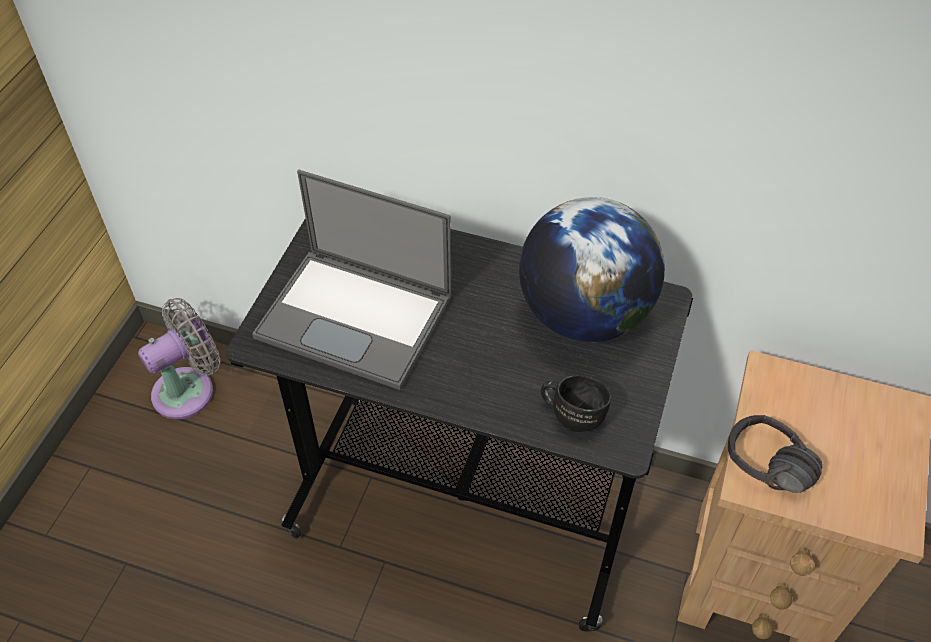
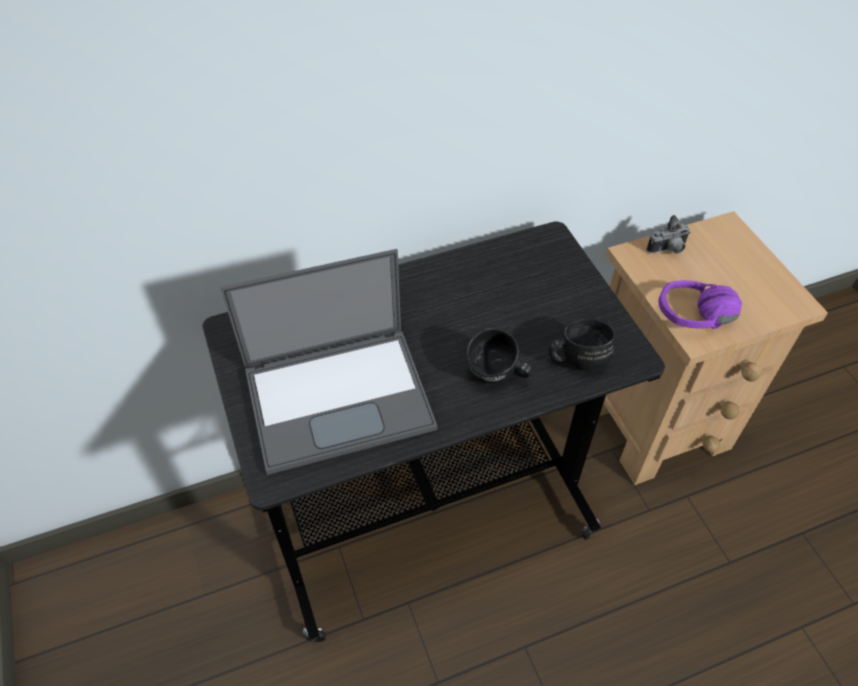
camera: 40 degrees left, 0 degrees up
(189, 389) = (112, 591): grey fan -> none
(490, 382) = (497, 376): none -> black mug
(584, 315) = (510, 283): globe -> none
(761, 474) = (697, 324): black headphones -> purple headphones
(811, 389) = (668, 250): none -> camera

